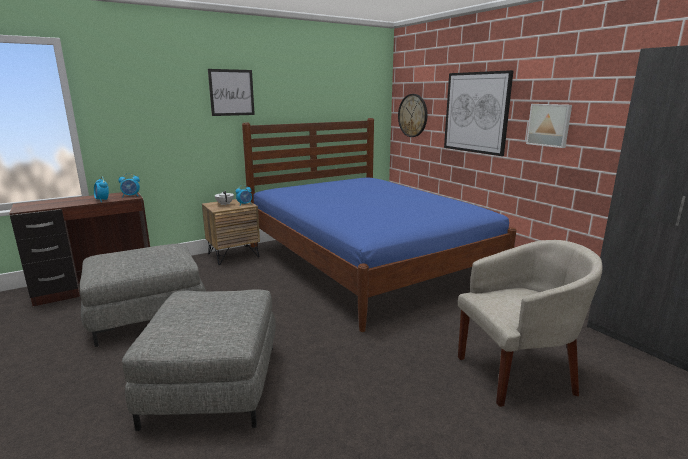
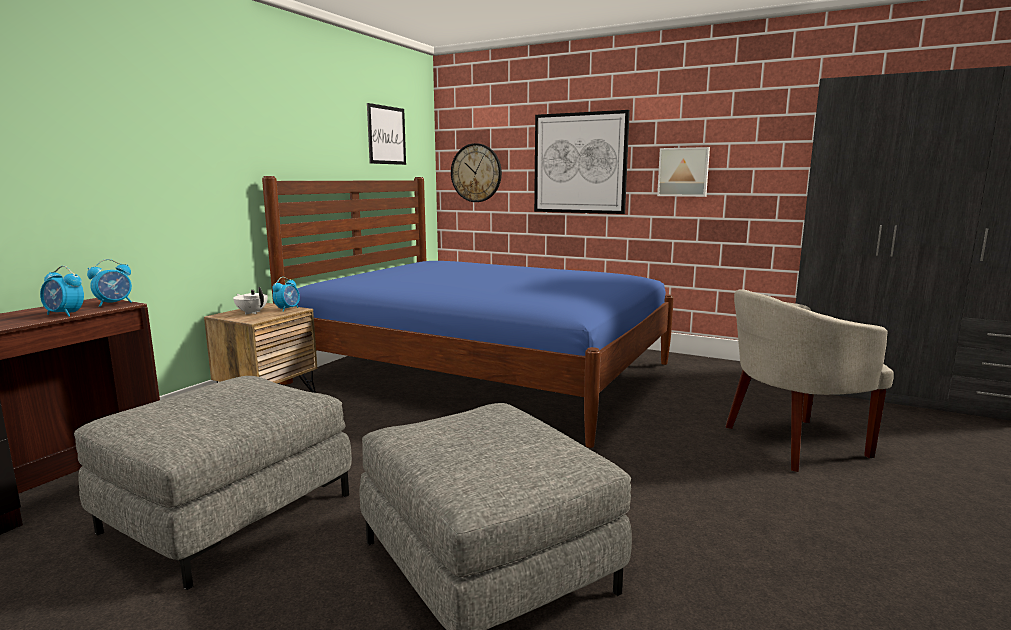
camera: 30 degrees left, 5 degrees down
(231, 92) = (242, 125): picture -> picture (386, 135)
(517, 373) = (791, 443): beige armchair -> beige armchair turned 150 degrees counterclockwise

